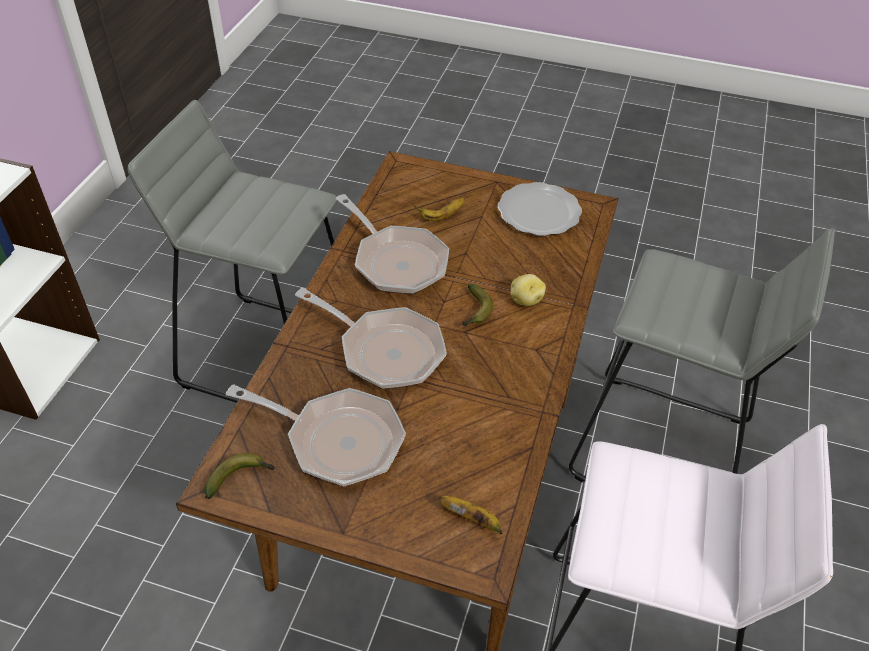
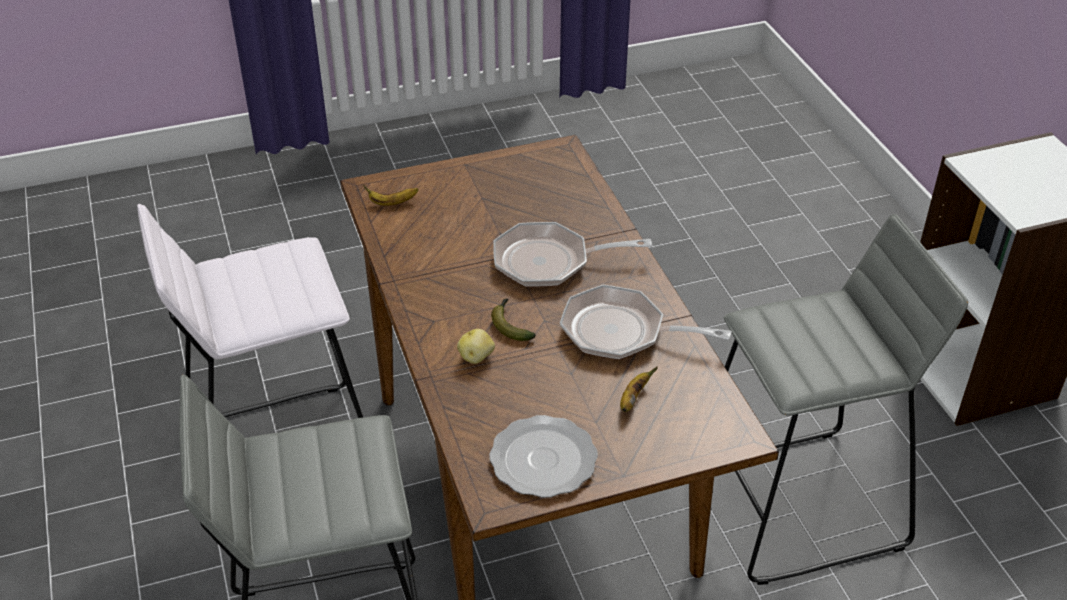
camera: 145 degrees right, 5 degrees down
(240, 477) = (555, 158): banana -> none
(336, 440) = (520, 199): frying pan -> none

